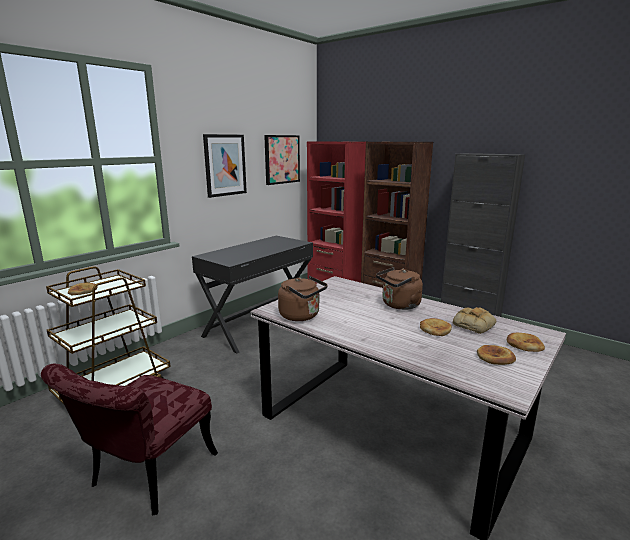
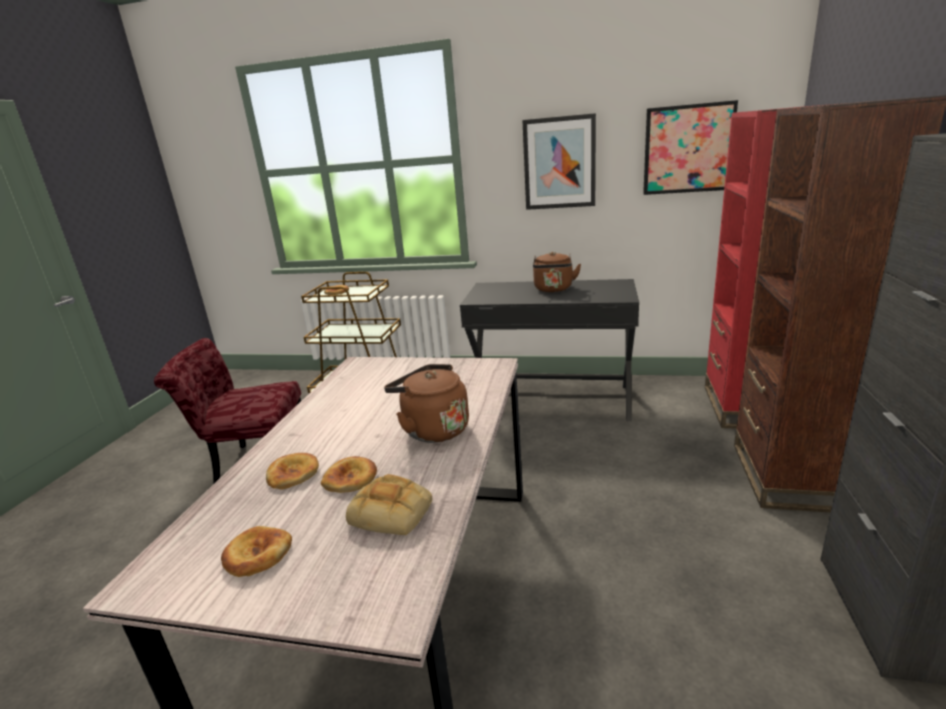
camera: 65 degrees right, 5 degrees up
(302, 316) = (347, 382): brown kettle -> brown kettle (553, 289)
(524, 344) = (322, 586): bread -> bread (293, 473)

